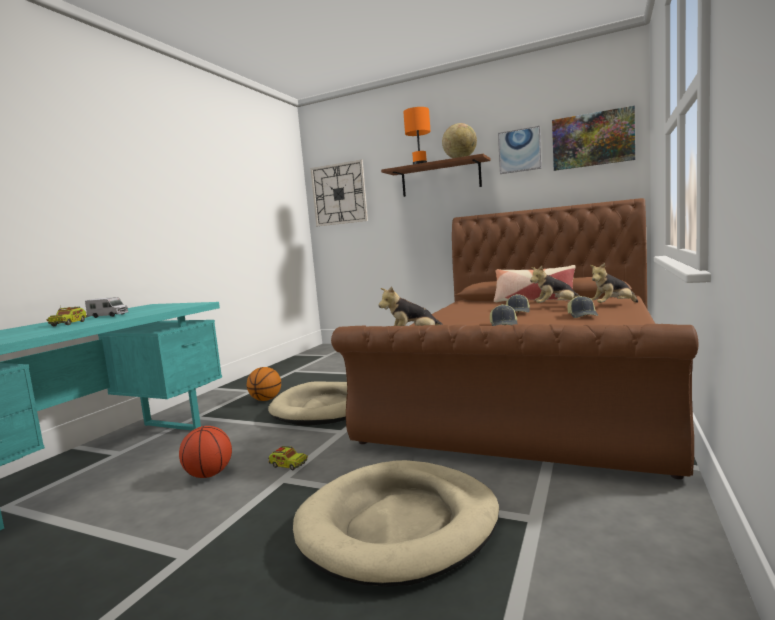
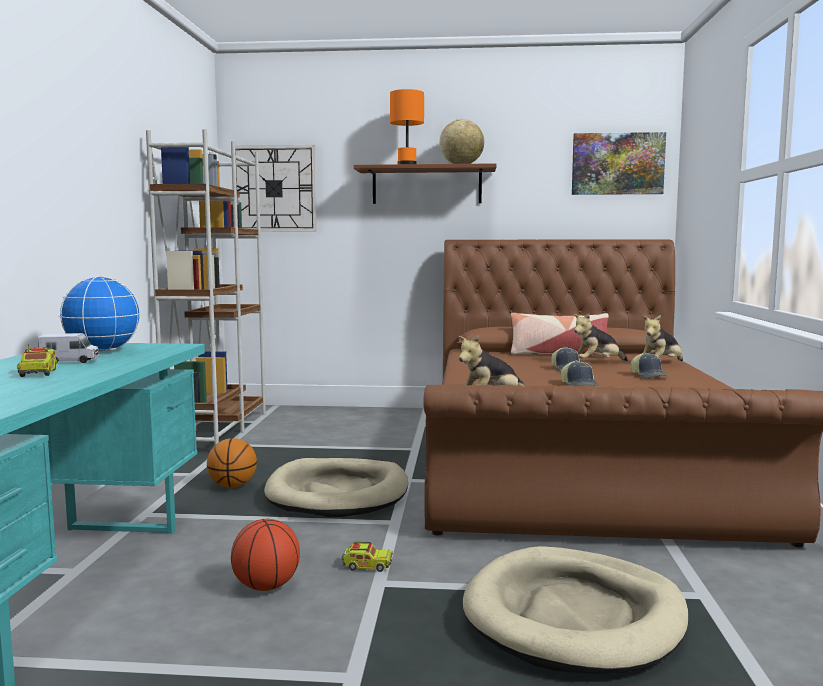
camera: 20 degrees left, 0 degrees up
(146, 309) = (102, 351): none -> globe
(298, 361) = (219, 431): none -> brown bookcase
(519, 150) = (532, 164): picture -> none

